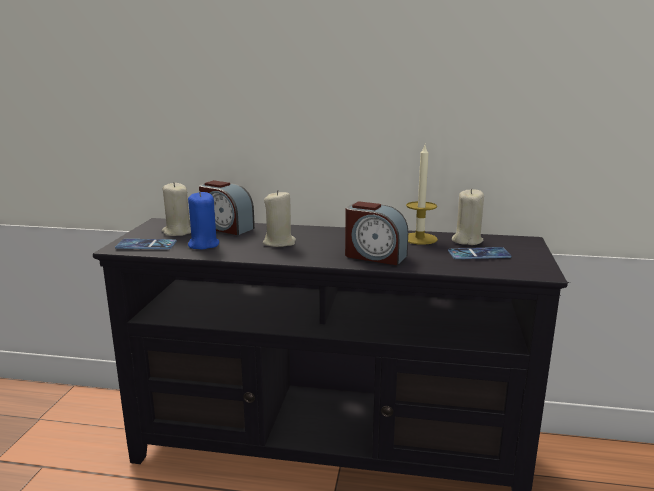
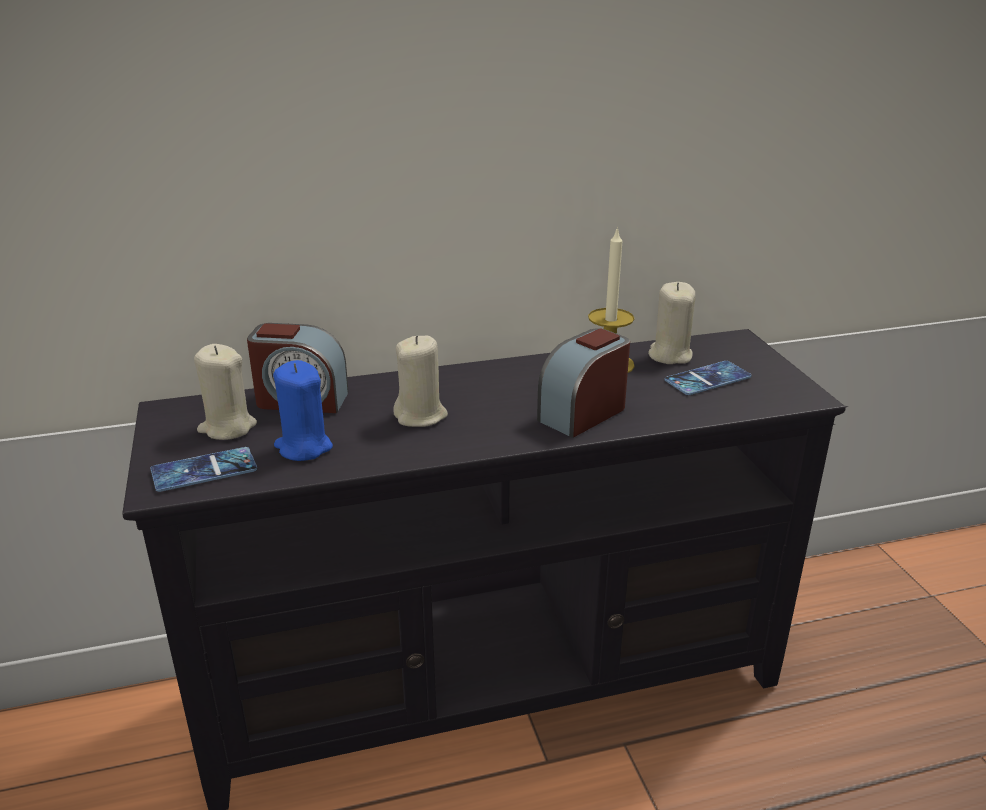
camera: 25 degrees left, 10 degrees up
(374, 256) = (583, 413): alarm clock -> alarm clock turned 135 degrees clockwise

